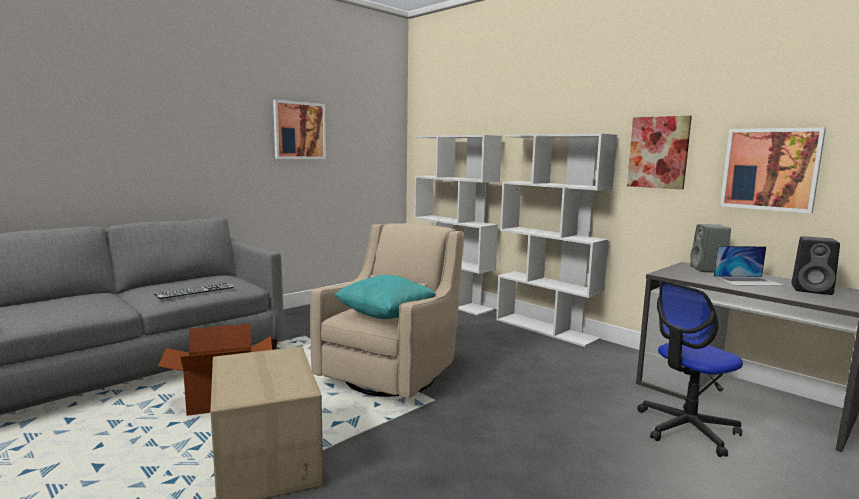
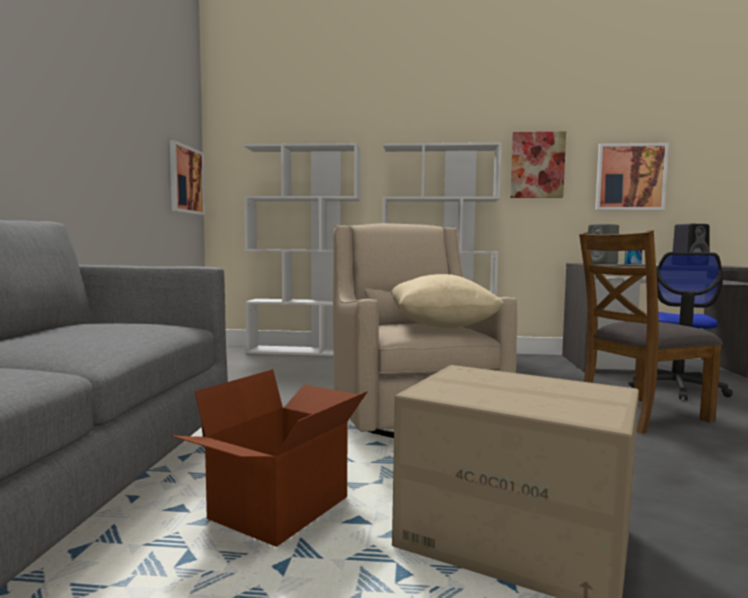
camera: 40 degrees left, 5 degrees down
(195, 291) = (127, 335): keyboard -> none
(299, 130) = (109, 108): picture -> picture (186, 180)
(386, 315) = (441, 327): turquoise pillow -> beige pillow
(563, 435) = (641, 414): none -> brown chair

